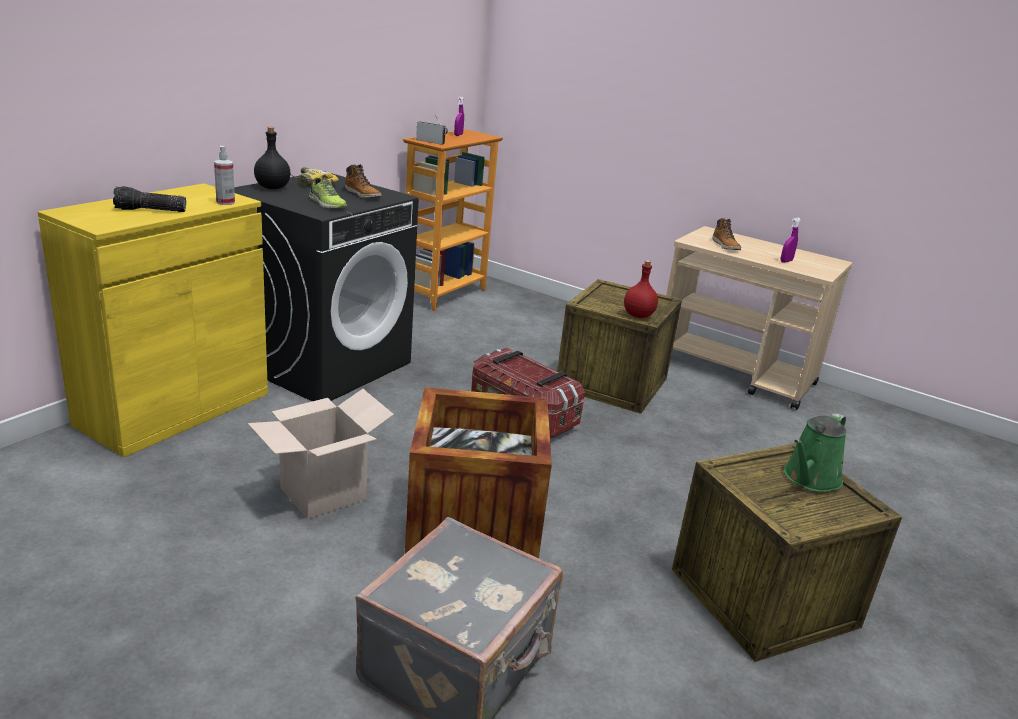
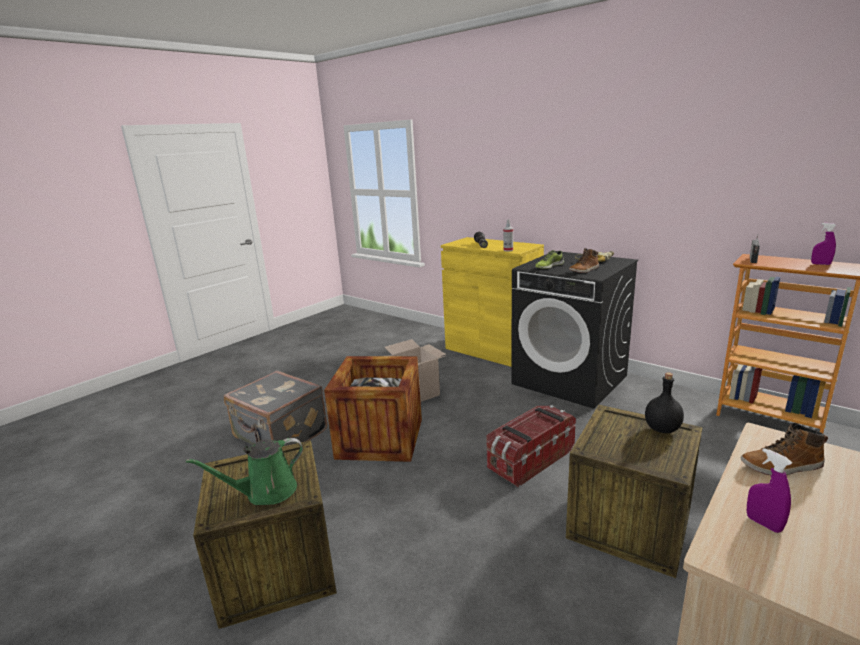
camera: 100 degrees right, 5 degrees down
(272, 187) = (571, 256): black bottle -> black bottle (662, 428)
(637, 315) = (596, 443): red bottle -> none
(810, 479) = (266, 492): green watering can -> green watering can turned 75 degrees counterclockwise

